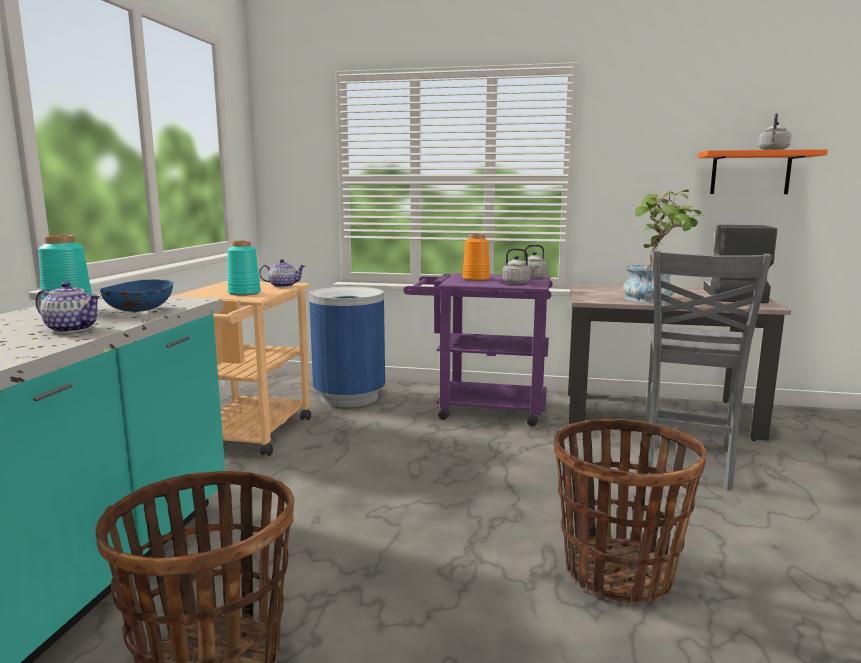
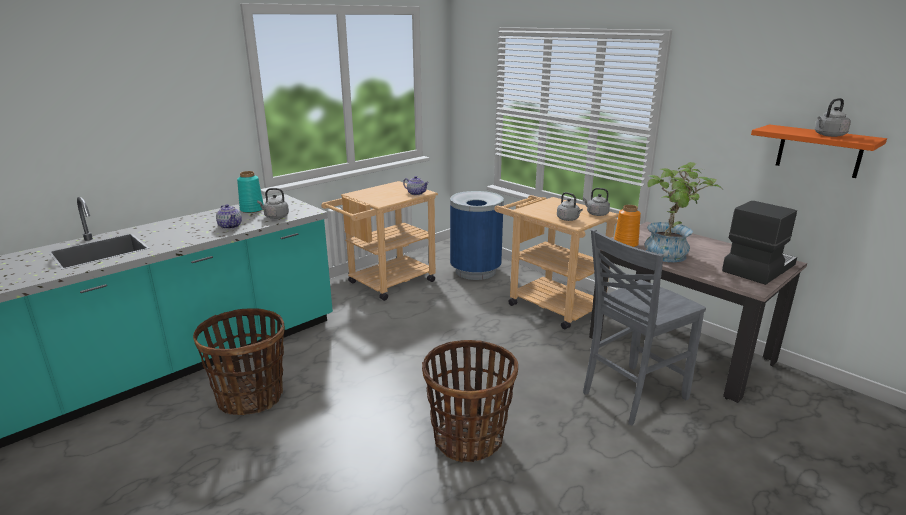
camera: 35 degrees right, 10 degrees up
(140, 311) = (275, 216): blue bowl -> grey kettle
(243, 293) = (382, 198): turquoise vase -> none
(475, 279) = (550, 208): orange vase -> orange vase (625, 244)
(480, 408) = (548, 304): purple cart -> beige cart

